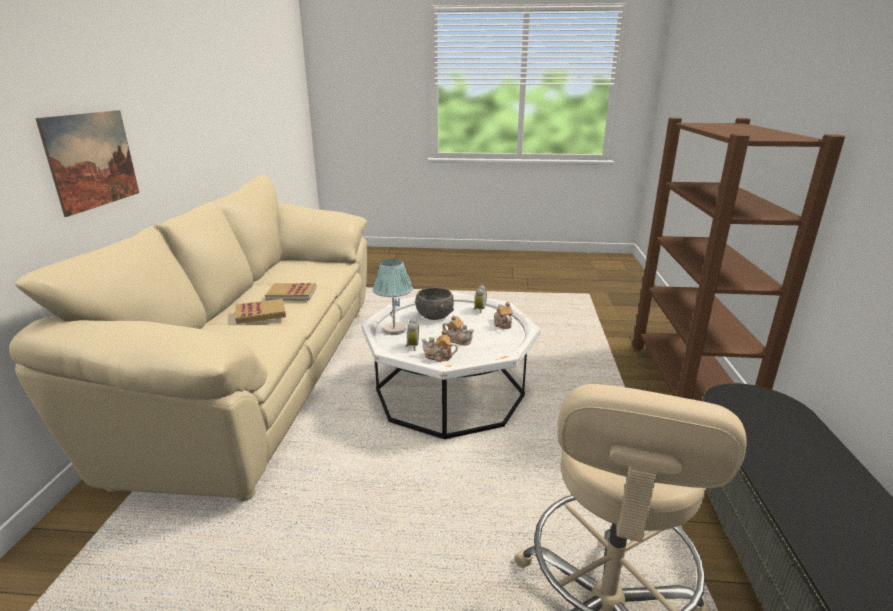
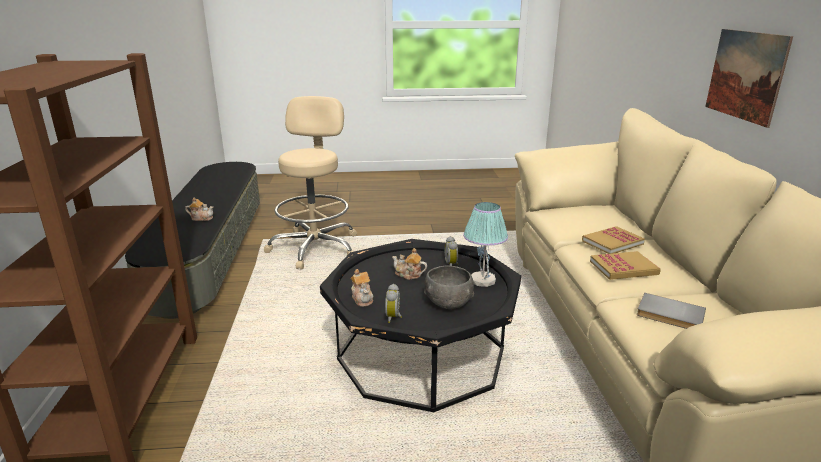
camera: 170 degrees right, 0 degrees up
(311, 272) = (670, 315): none -> grey book
(439, 357) = (421, 257): teapot -> teapot (201, 218)
(449, 393) = (421, 354): white coffee table -> black coffee table

